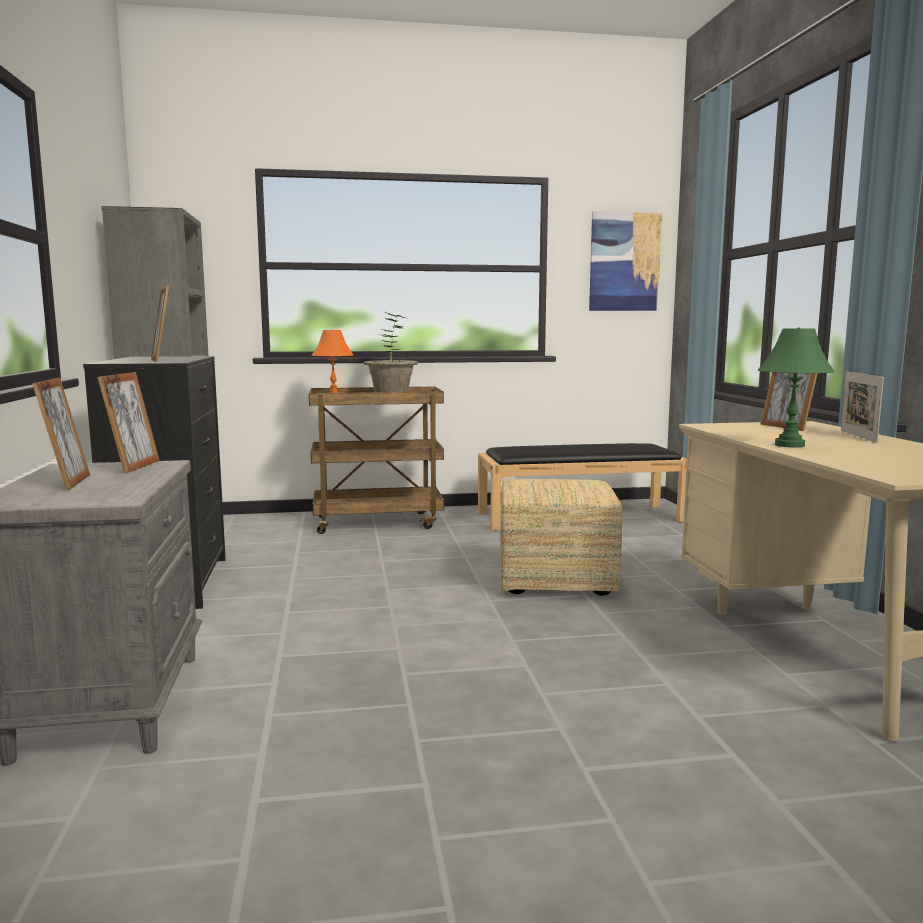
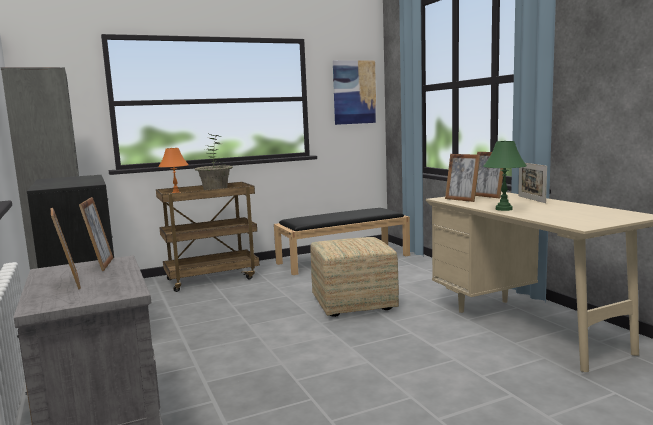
camera: 15 degrees left, 0 degrees up
(162, 360) = (79, 183): picture frame -> picture frame (462, 199)

